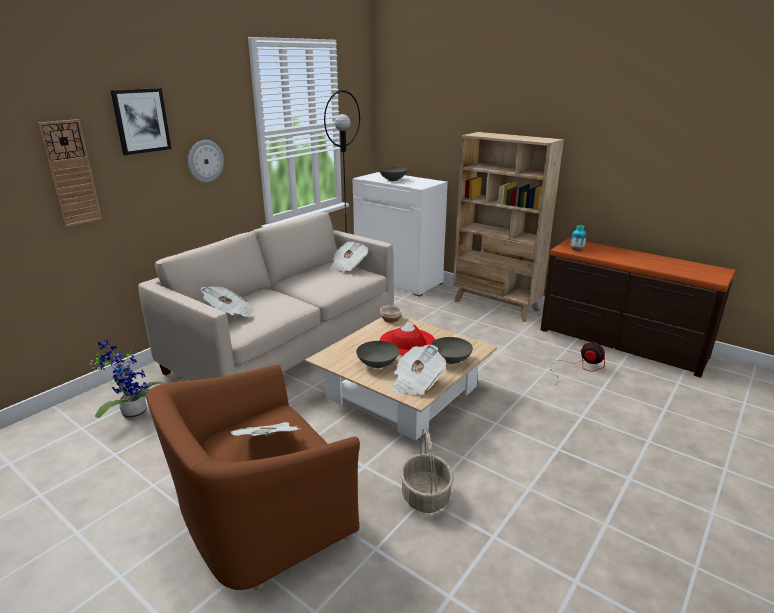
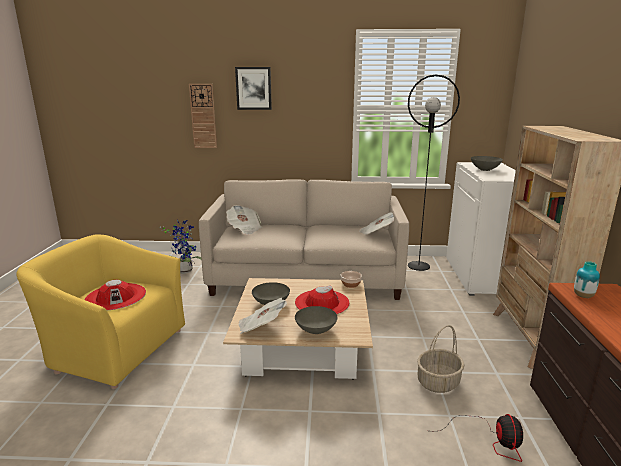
camera: 55 degrees right, 5 degrees down
(205, 161) = (299, 122): wall clock -> none
(261, 519) = (115, 348): brown armchair -> yellow armchair
(269, 443) = (115, 297): newspaper -> red hat
(426, 496) = (176, 407): basket -> basket (438, 382)

